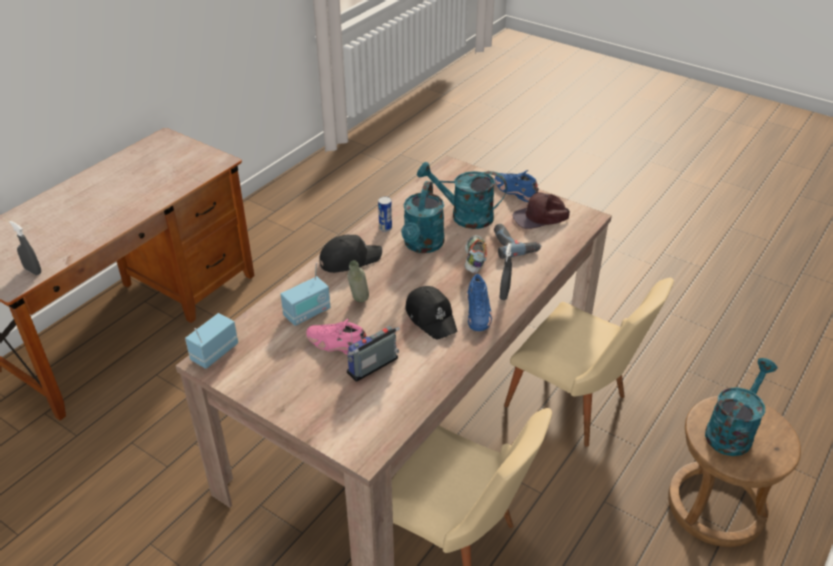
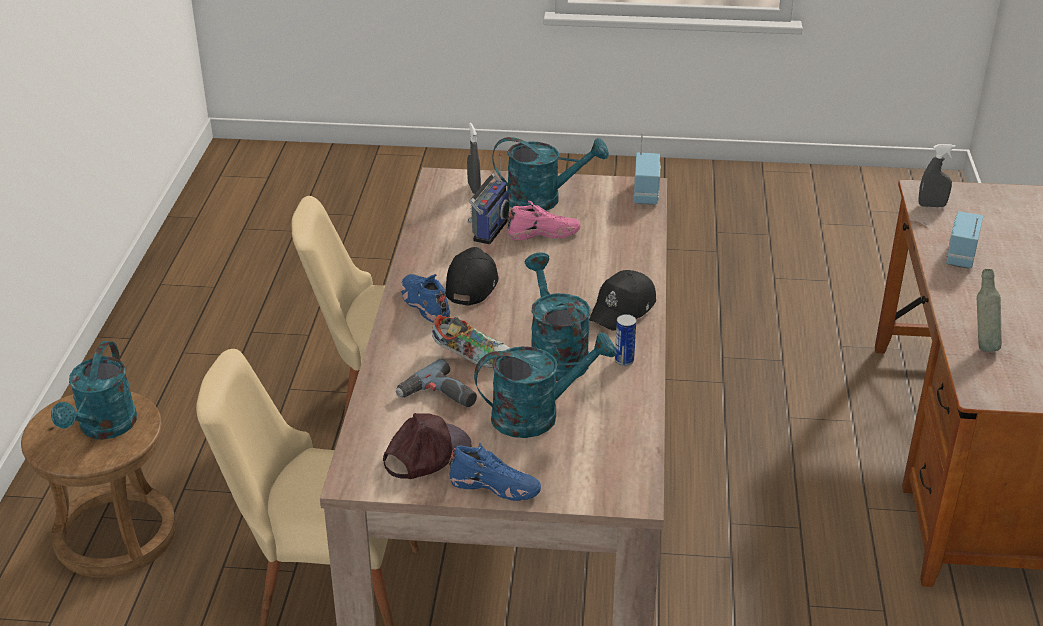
camera: 150 degrees right, 5 degrees down
(301, 381) = (543, 200): none -> turquoise watering can
(307, 313) = (603, 247): radio -> radio (960, 255)
(359, 303) = (561, 271): grey bottle -> grey bottle (982, 345)
(431, 317) = (471, 283): black cap -> black cap turned 75 degrees clockwise
(474, 262) = (473, 357): shoe -> shoe turned 45 degrees counterclockwise
(504, 294) = (408, 332): grey spray bottle -> grey spray bottle (474, 188)

